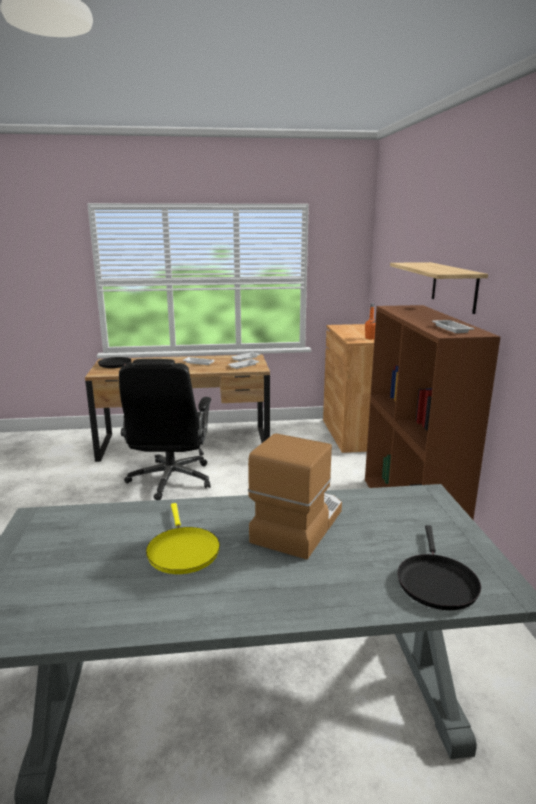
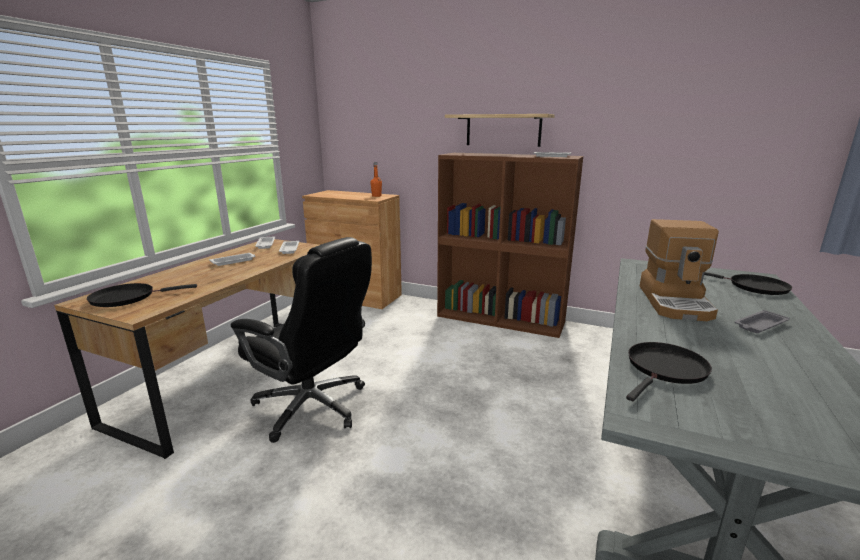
camera: 60 degrees left, 0 degrees up
(114, 524) = (665, 369): none -> black frying pan
(182, 551) = (721, 347): yellow frying pan -> none
(268, 577) = (759, 325): none -> grey tray
(297, 525) = (676, 302): coffee machine -> coffee machine turned 135 degrees counterclockwise

